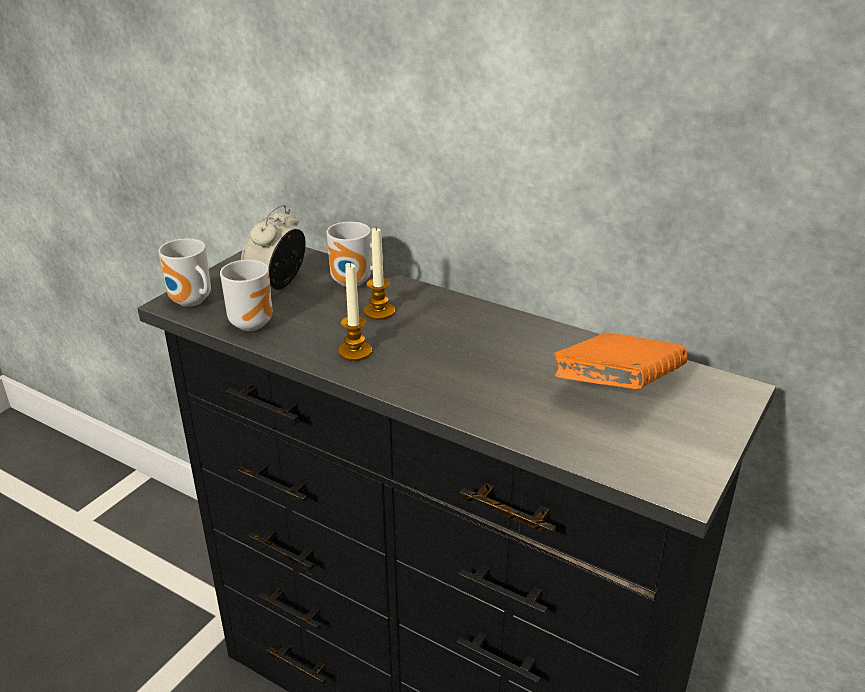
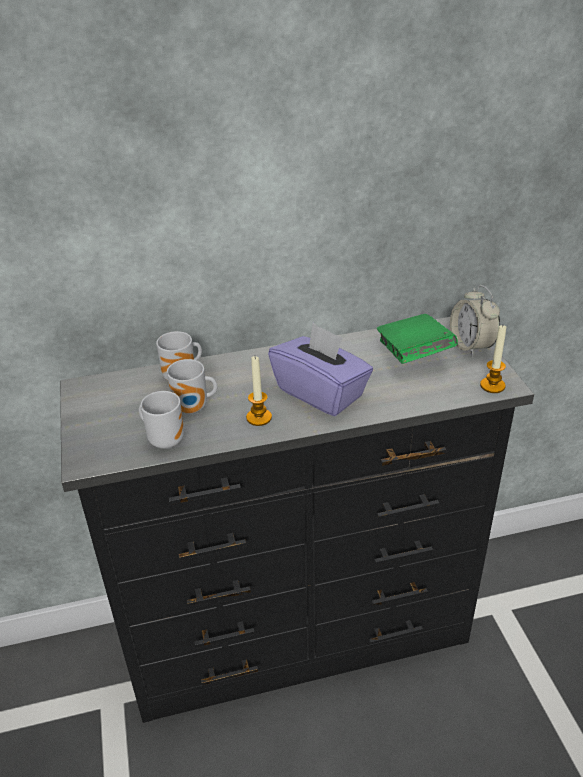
camera: 45 degrees left, 5 degrees up
(191, 303) = (97, 454): mug -> mug (193, 409)
(277, 284) = (133, 407): alarm clock -> alarm clock (471, 346)
(379, 312) = (229, 386): candle -> candle (492, 386)
(450, 365) = (321, 392): none -> purple tissue box
(617, 389) = (413, 355): orange book -> green book

